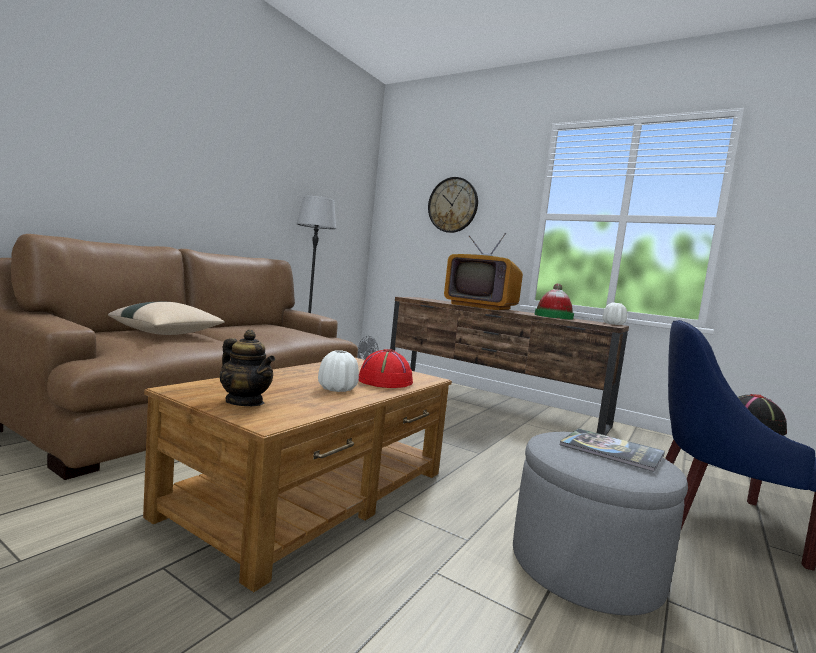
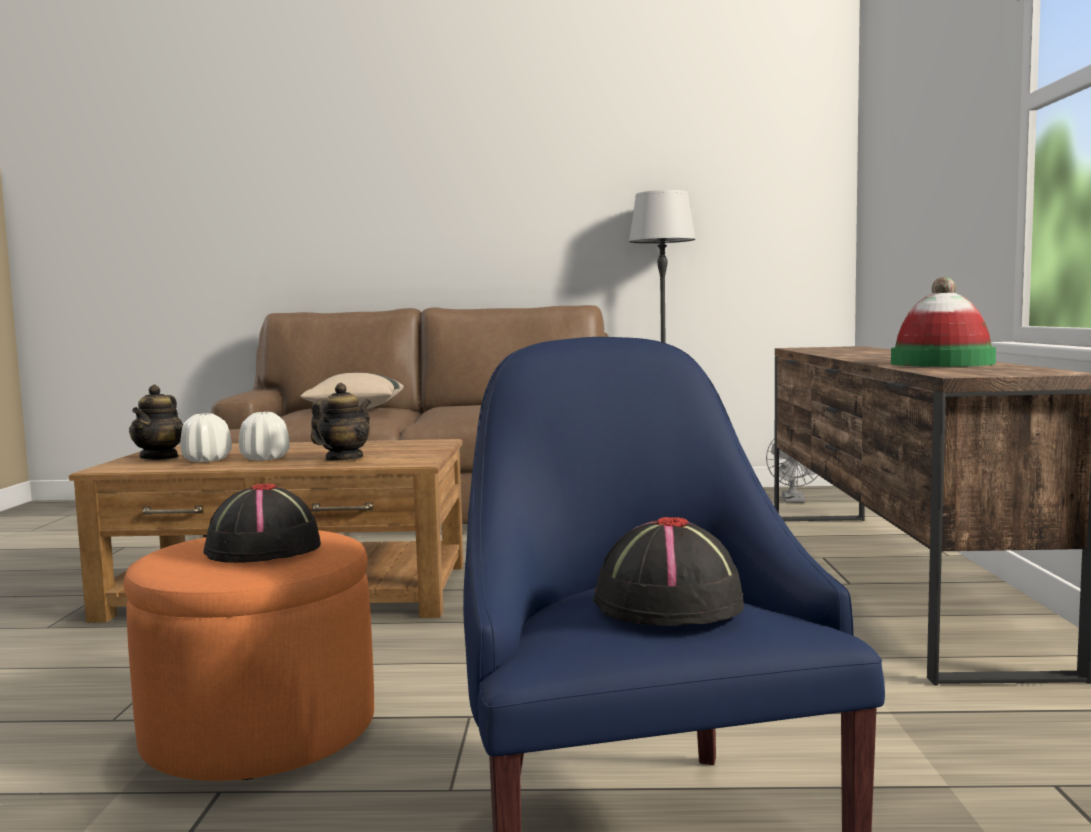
camera: 60 degrees right, 0 degrees up
(384, 382) = (343, 459): red hat -> teapot
(453, 205) = (924, 130): wall clock -> none
(481, 306) = (871, 354): television -> none
(585, 567) = (260, 731): grey ottoman -> orange ottoman
(611, 450) = (263, 550): book -> black hat
(613, 324) = (1037, 372): white vase -> white vase (206, 460)

